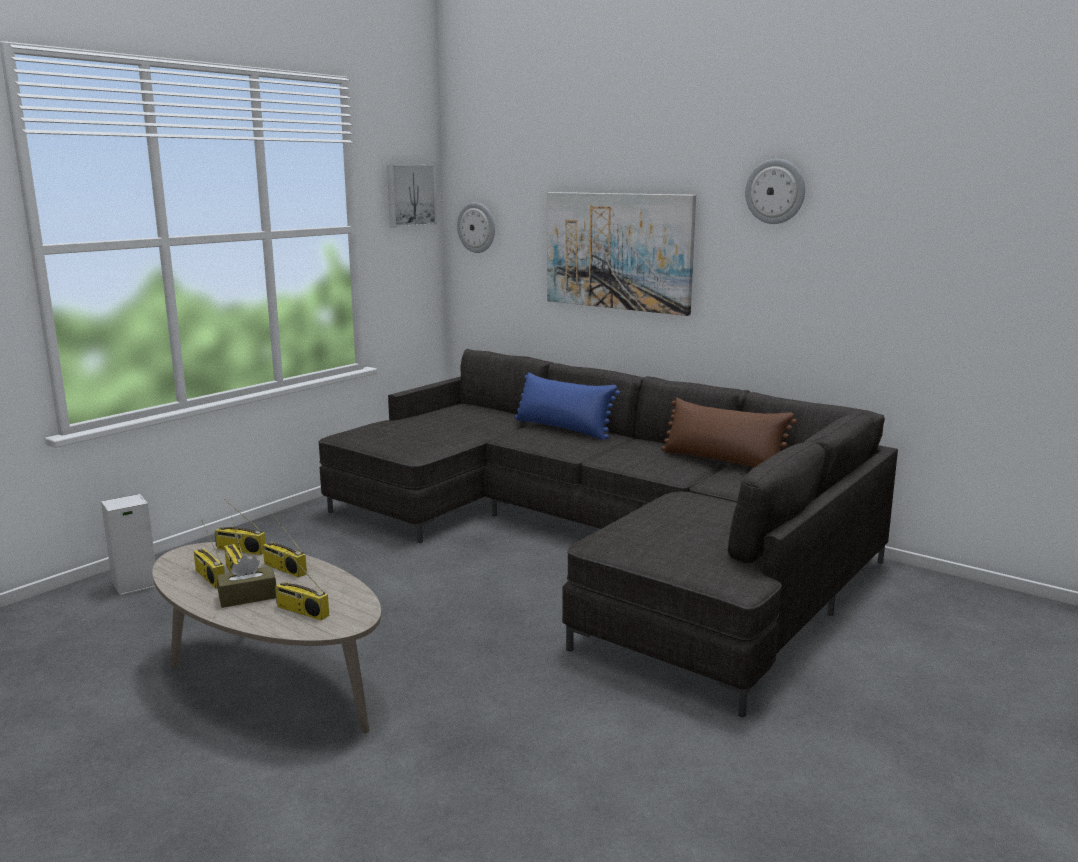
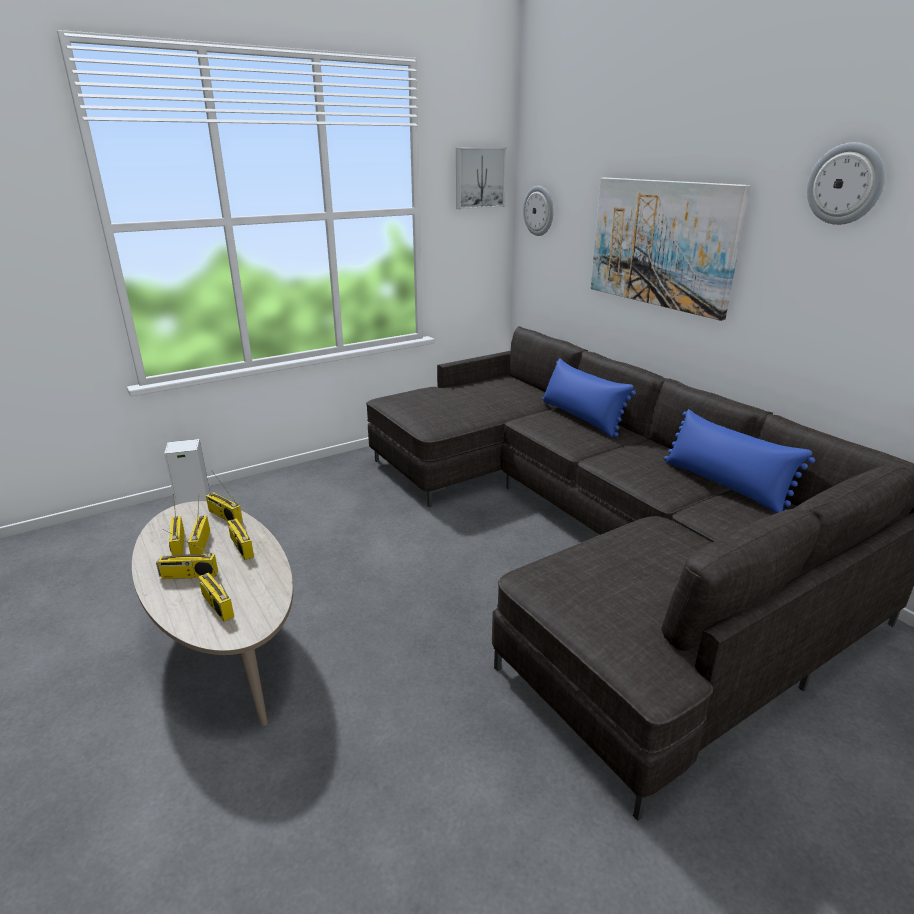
camera: 20 degrees right, 10 degrees up
(247, 597) = (188, 575): brown tissue box -> radio
(723, 461) = (725, 485): brown pillow -> blue pillow

